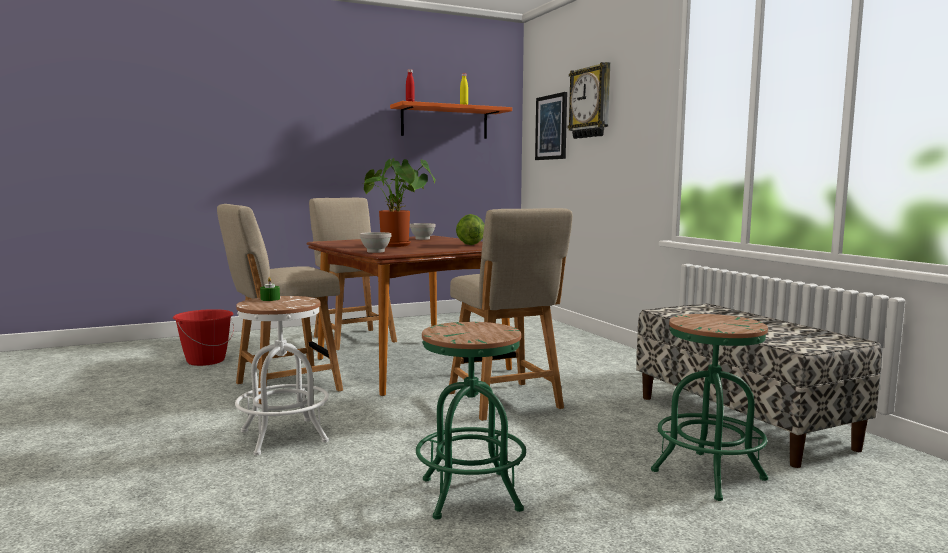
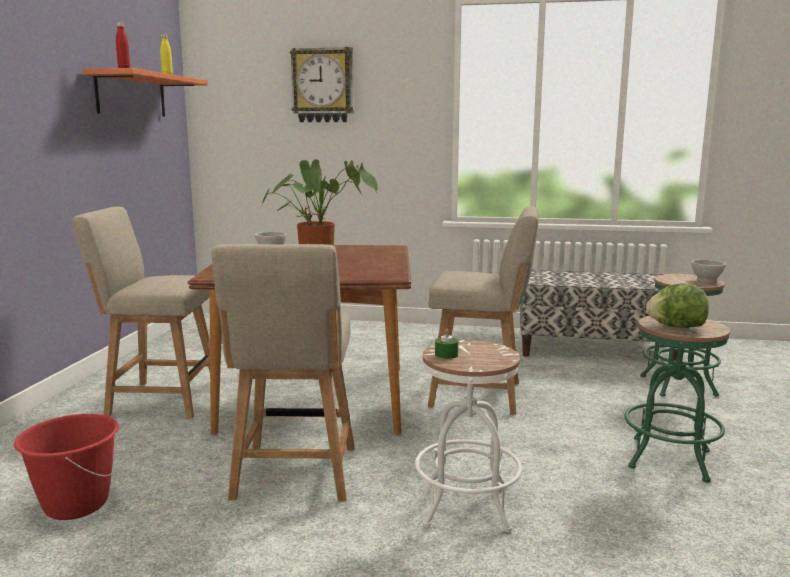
camera: 55 degrees left, 5 degrees up
(376, 251) = (366, 275): white bowl -> white bowl (706, 280)
(469, 244) = (362, 250): lettuce -> lettuce (676, 327)
(551, 127) = (251, 106): picture -> none

